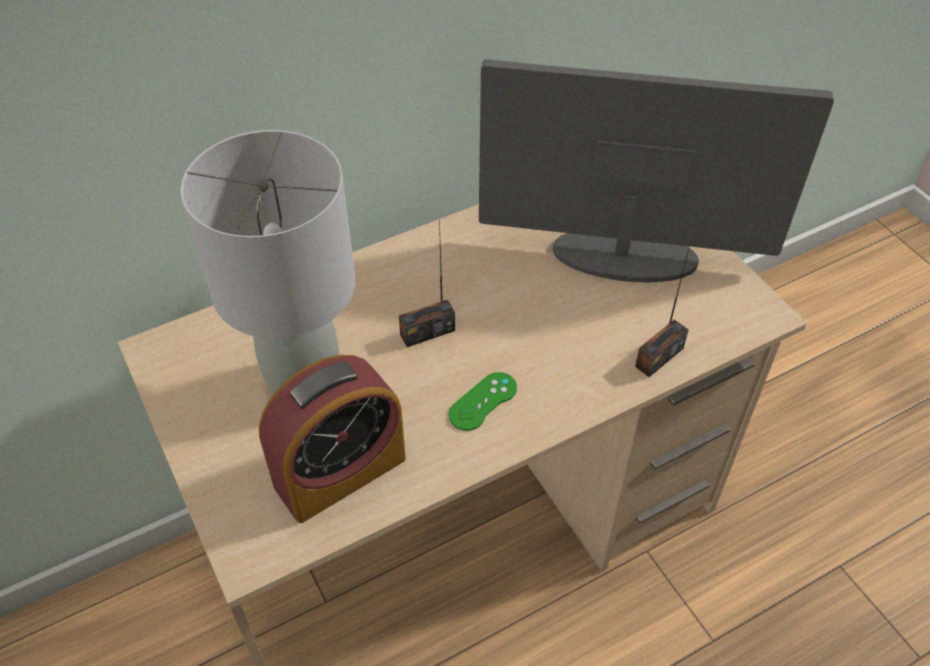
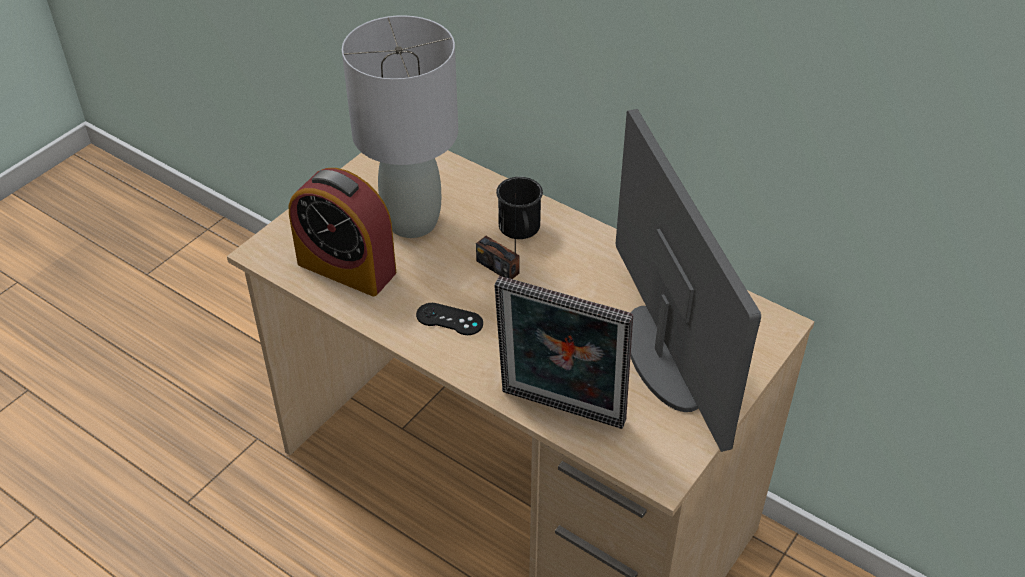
camera: 65 degrees right, 5 degrees down
(384, 294) = (520, 230): none -> black mug
(483, 401) = (449, 319): green game controller -> black game controller
(659, 357) = (560, 412): radio -> picture frame

